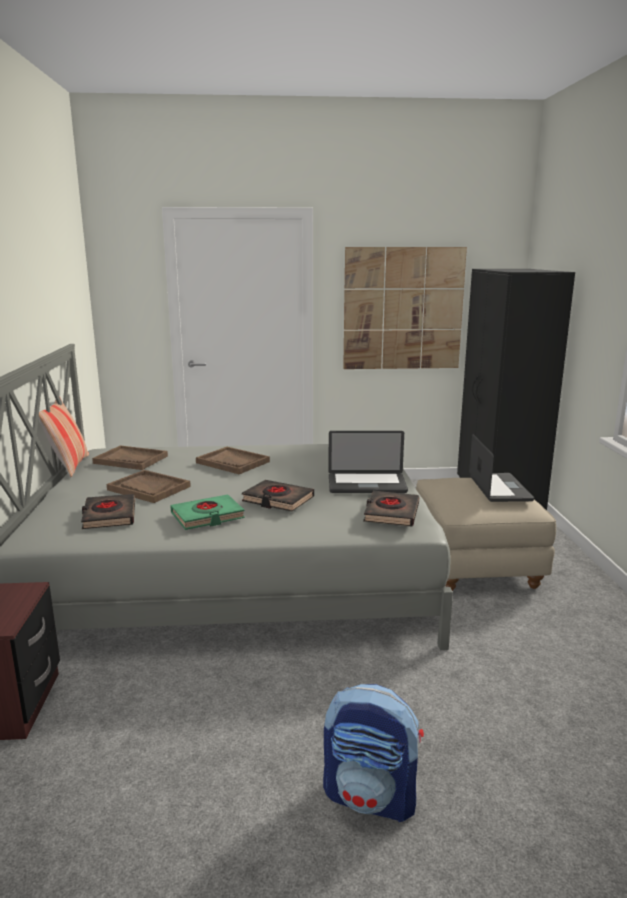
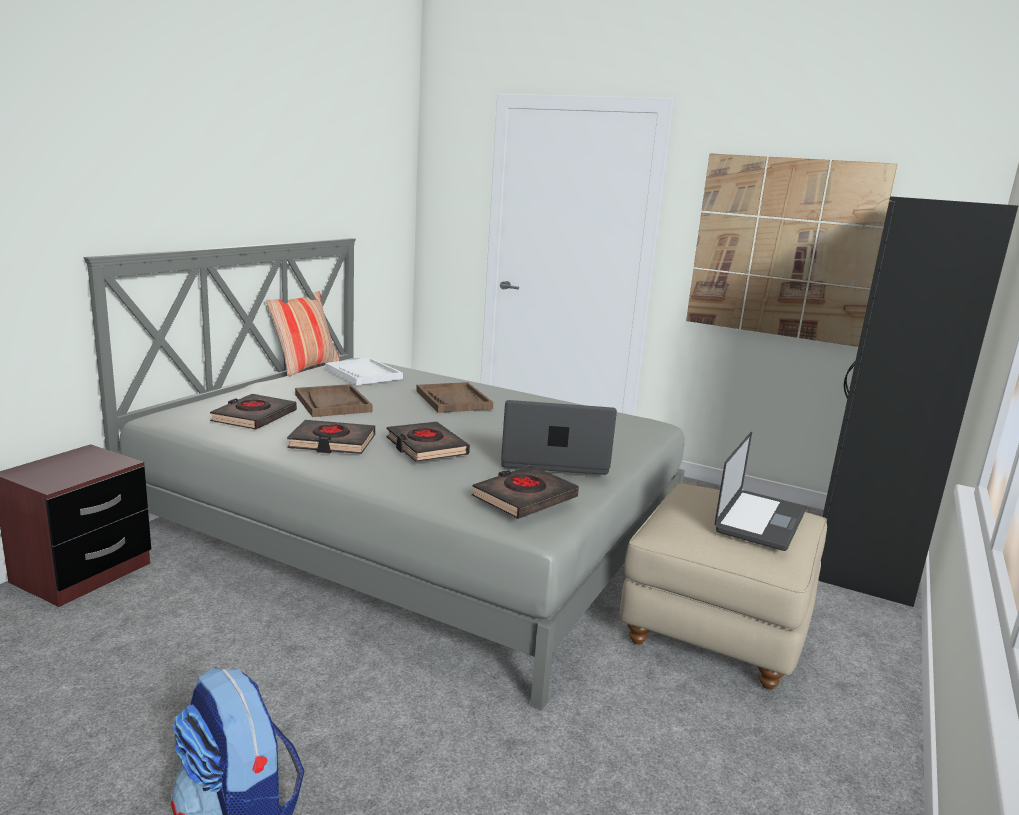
camera: 30 degrees right, 0 degrees up
(131, 459) = (363, 374): brown tray -> white tray
(207, 516) = (332, 443): green book -> black book
(367, 485) = (553, 460): laptop -> laptop turned 150 degrees clockwise

